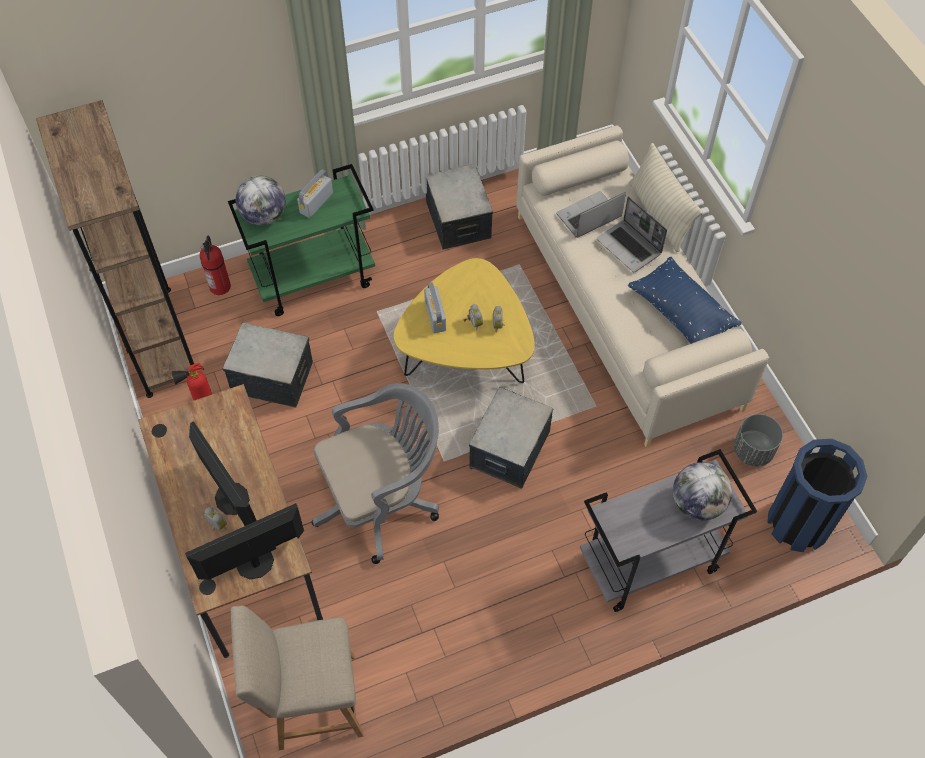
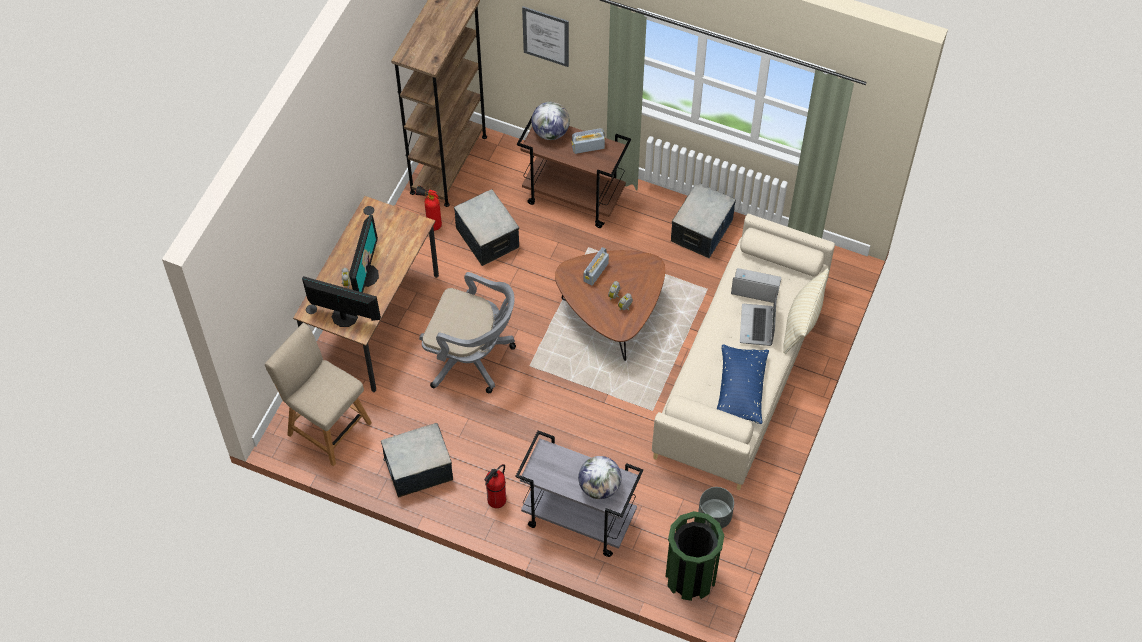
camera: 45 degrees right, 0 degrees up
(200, 101) = (546, 36): none -> picture
(220, 287) = (515, 159): fire extinguisher -> fire extinguisher (496, 500)
(314, 278) = (574, 197): green cart -> brown cart
(467, 355) = (611, 317): yellow coffee table -> brown coffee table
(509, 449) = (572, 391): storage box -> storage box (418, 469)
(798, 523) = (691, 577): blue trash can -> green trash can

